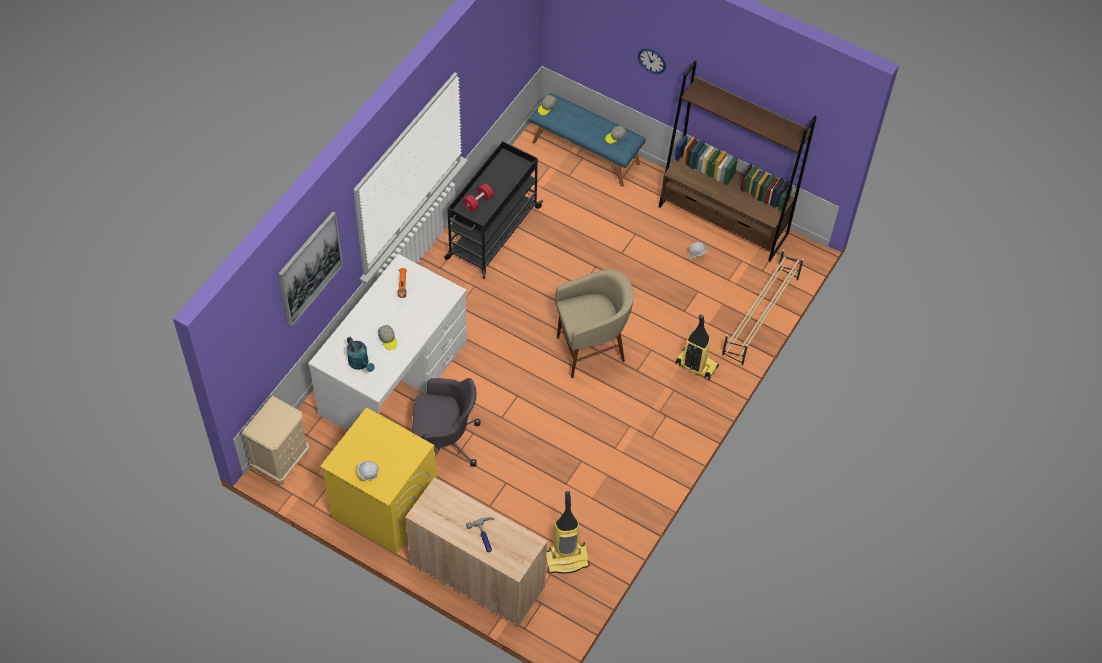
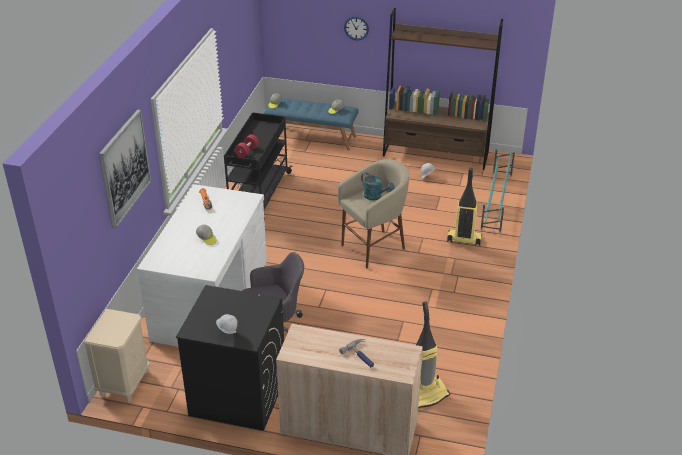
camera: 15 degrees left, 20 degrees down
(360, 364) = (187, 259): turquoise watering can -> turquoise watering can (375, 196)
(384, 507) = (237, 396): yellow washing machine -> black washing machine
(759, 317) = (496, 201): beige shoe rack -> turquoise shoe rack

